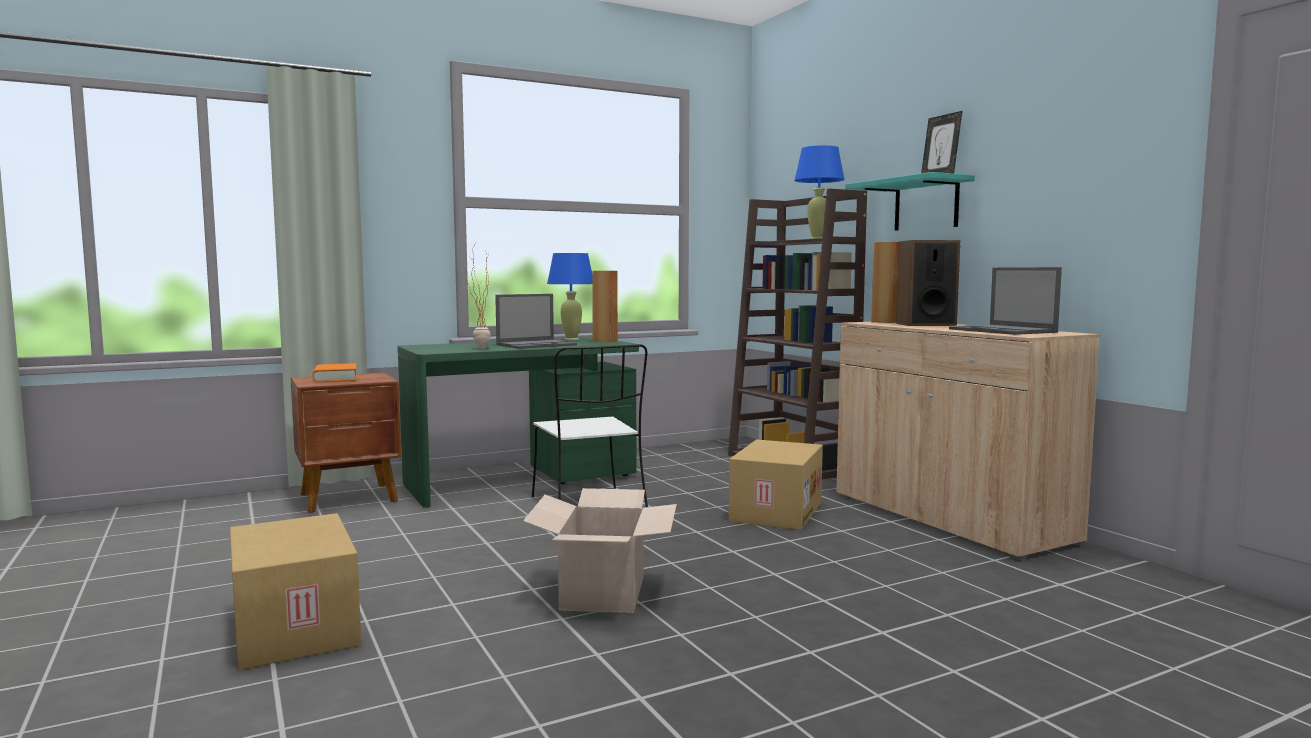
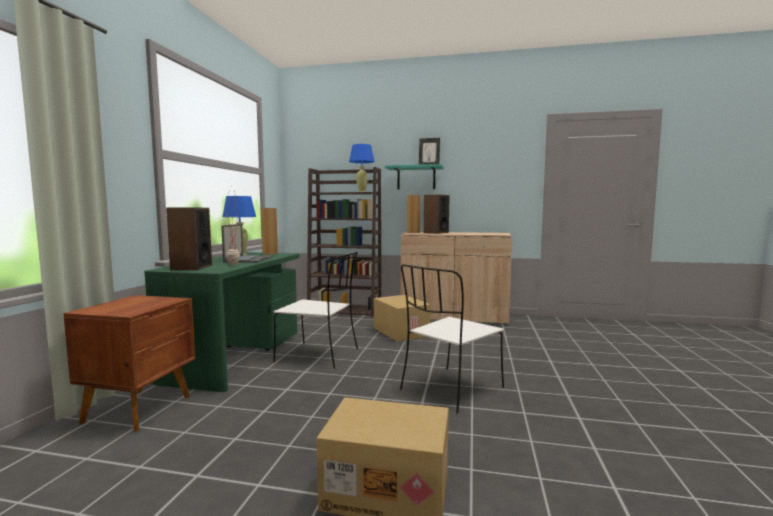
camera: 50 degrees left, 0 degrees up
(335, 378) = (122, 305): orange book -> none
(440, 347) = (191, 267): none -> speaker
(602, 593) = (450, 390): cardboard box -> white chair
(1003, 331) = (481, 233): laptop -> none

